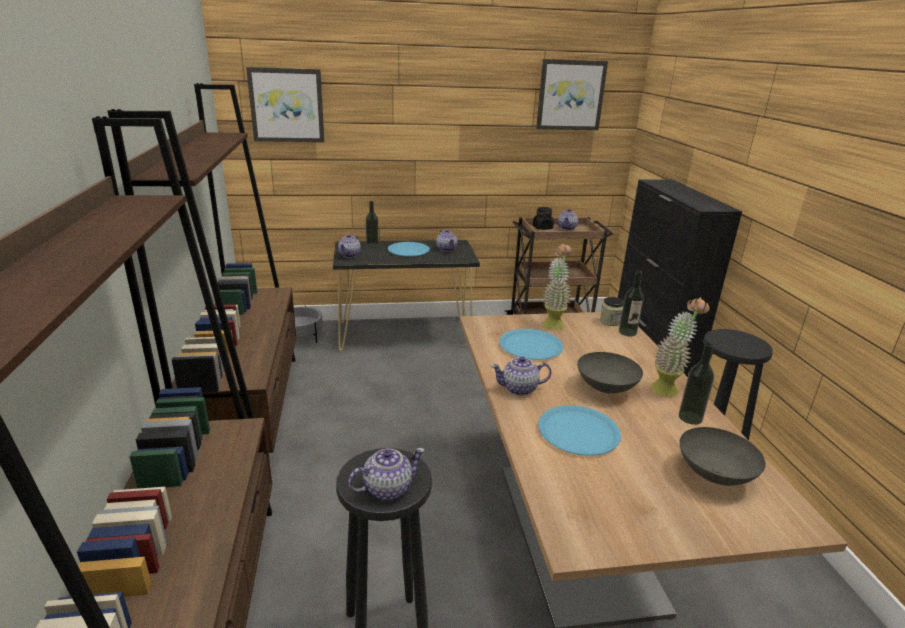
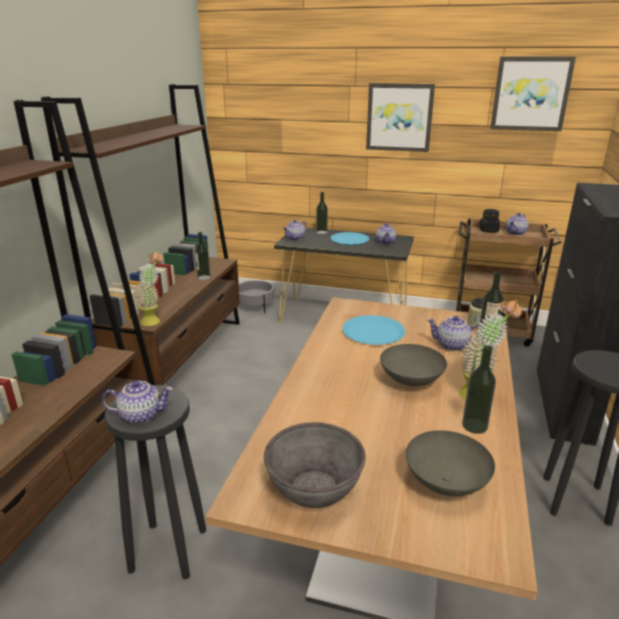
camera: 25 degrees right, 0 degrees up
(271, 314) = (204, 277): none -> bottle
(287, 105) = (259, 105): picture -> picture (399, 117)
(519, 389) = (325, 365): teapot -> teapot (452, 345)
(553, 322) = (416, 315): potted plant -> potted plant (154, 320)
(578, 431) = (344, 411): blue plate -> none
(622, 513) = (314, 488): none -> grey bowl

